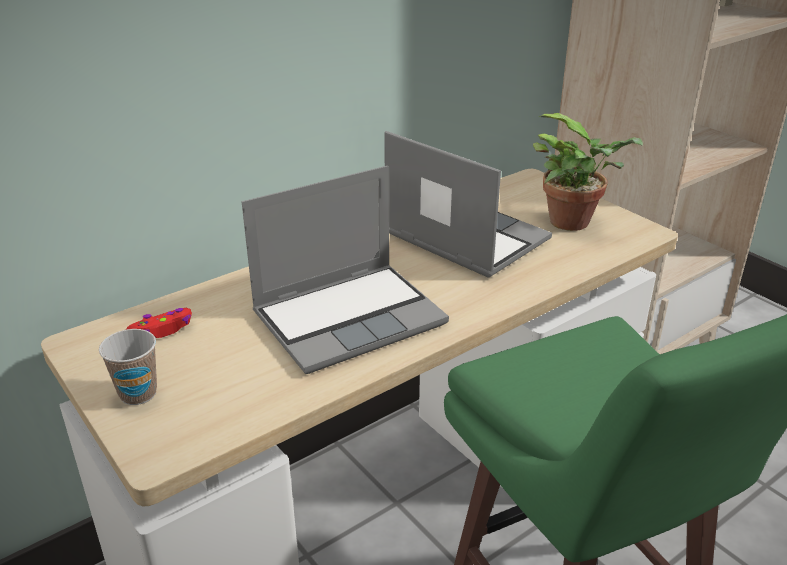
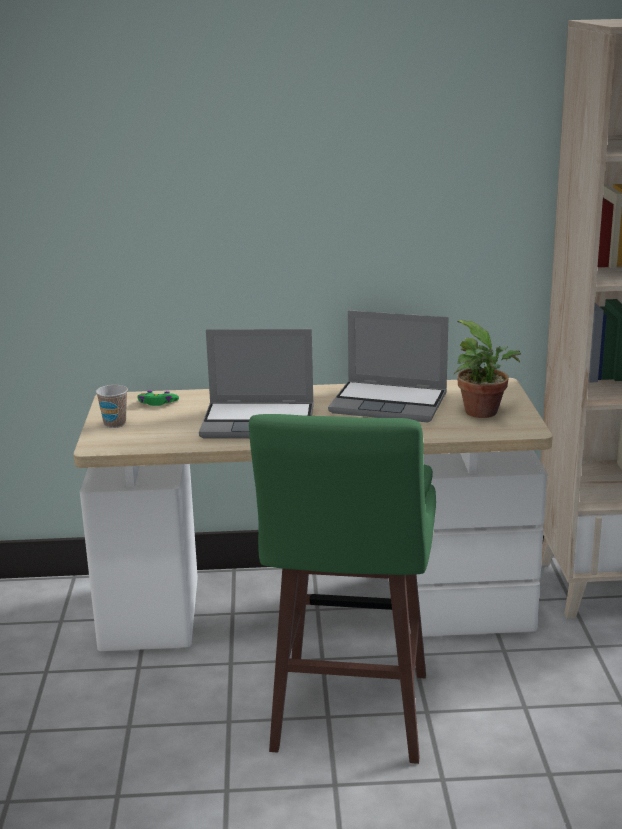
camera: 35 degrees right, 10 degrees down
(163, 329) = (157, 403): red game controller -> green game controller
(463, 237) = (390, 403): laptop -> laptop turned 120 degrees clockwise

